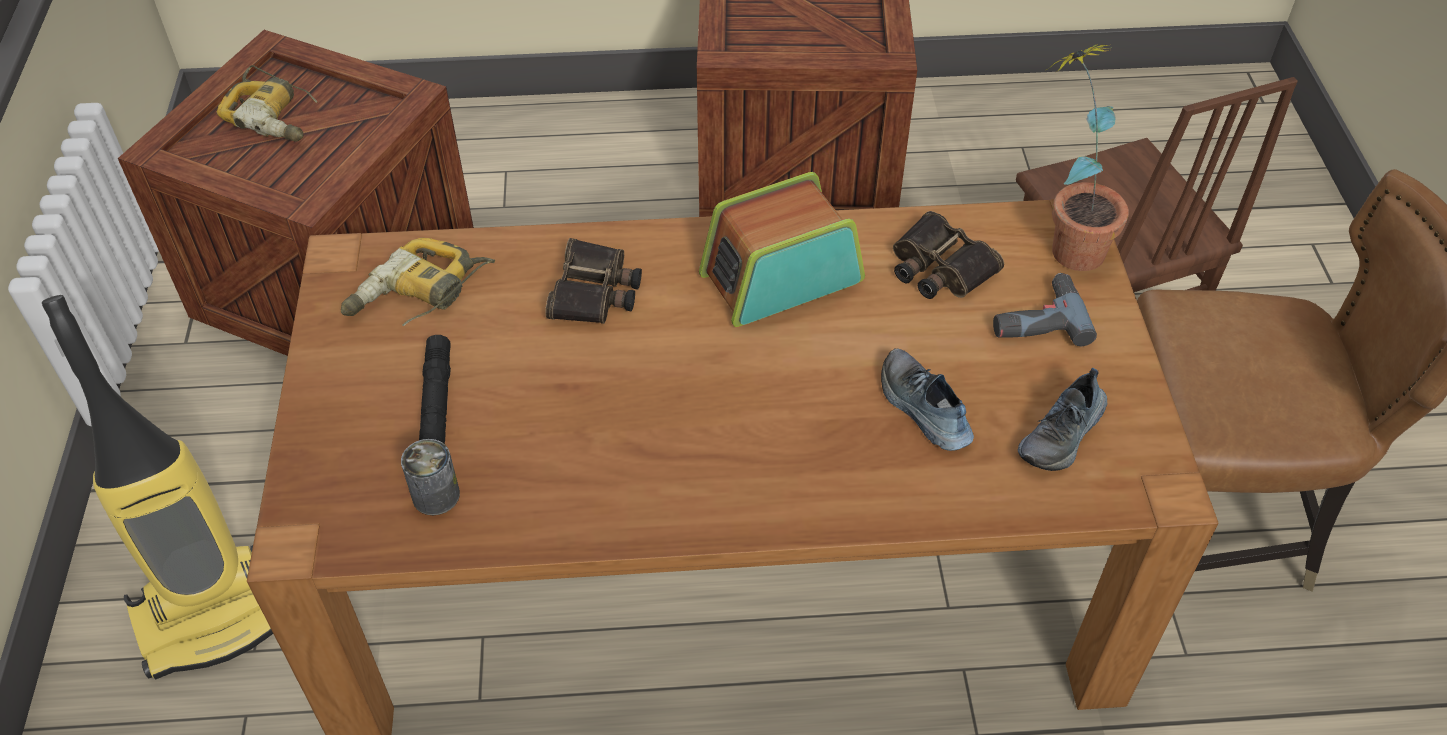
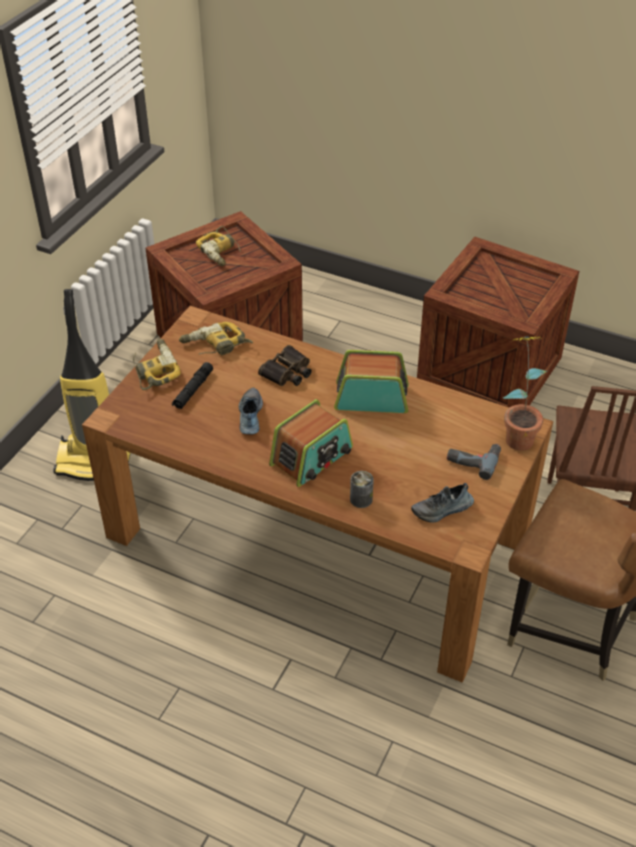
camera: 30 degrees right, 5 degrees down
(326, 393) = (154, 369): none -> power drill
(436, 495) = (168, 423): can -> can (361, 499)
(764, 439) = (312, 457): none -> radio
(922, 409) = (388, 474): shoe -> shoe (249, 416)
(938, 268) = (446, 421): binoculars -> none

